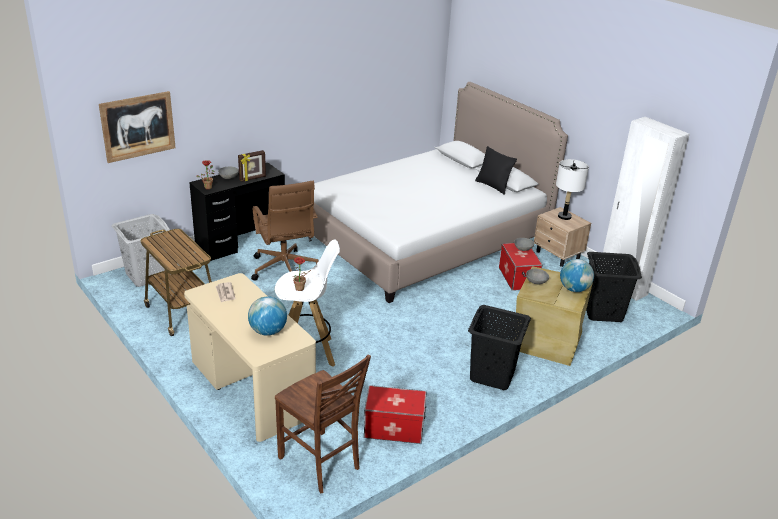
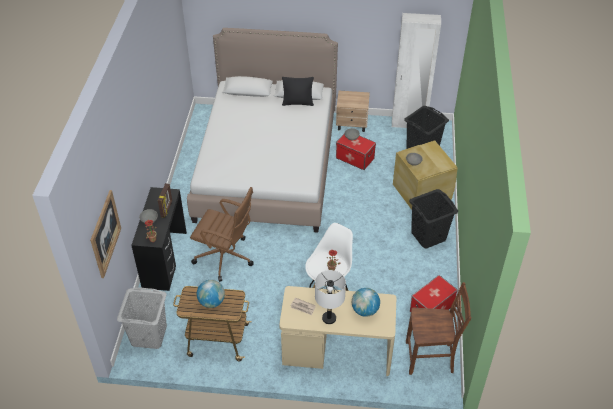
camera: 45 degrees left, 15 degrees up
(564, 216) = (351, 97): white table lamp -> white table lamp (329, 318)
(574, 289) = (435, 153): globe -> globe (211, 302)

